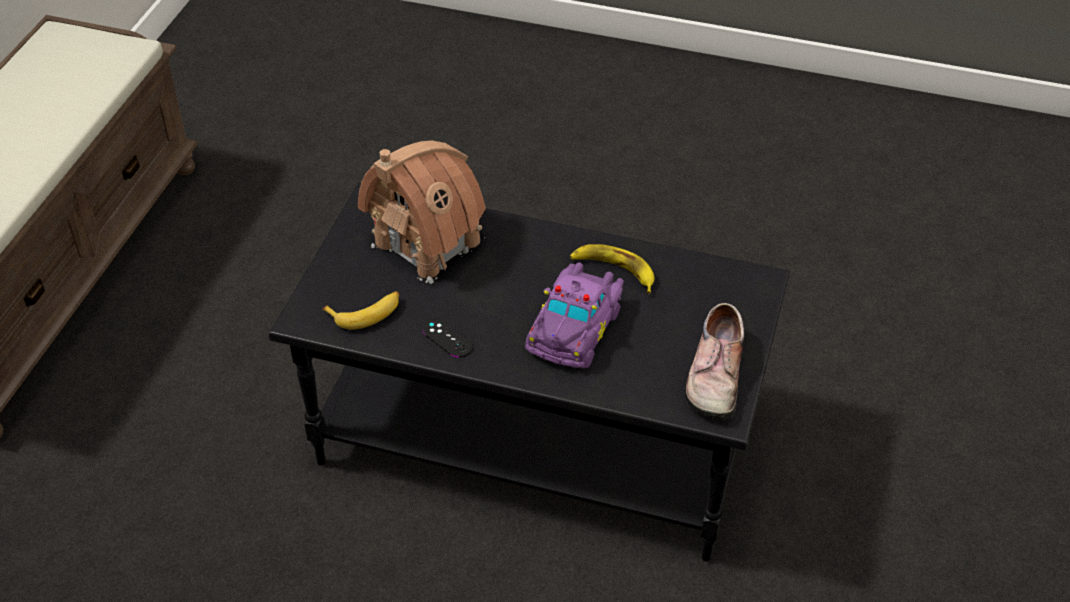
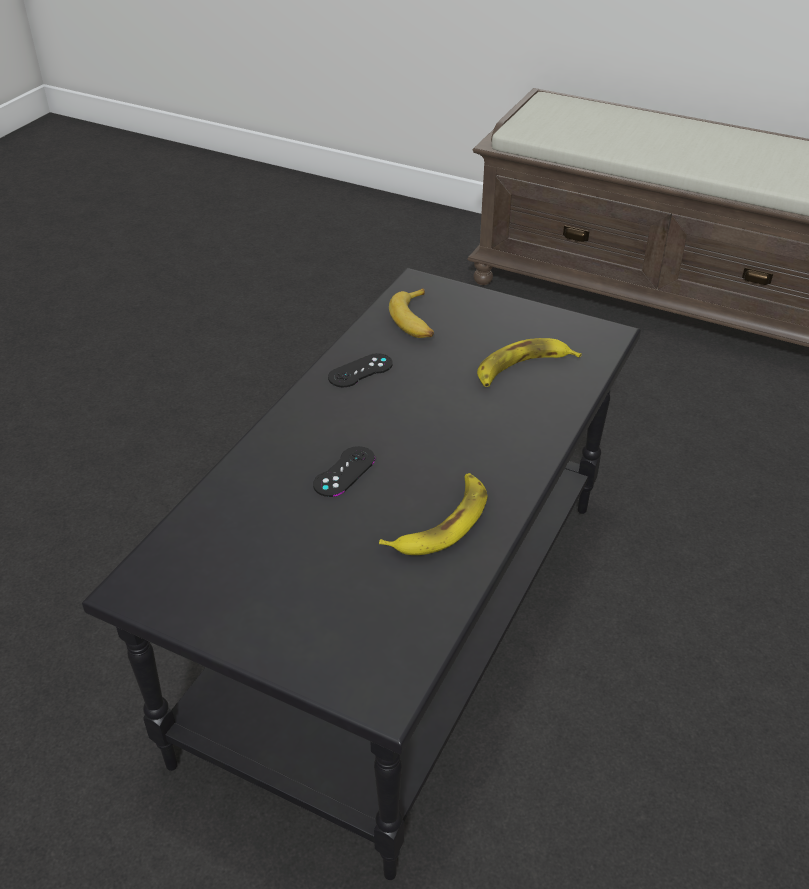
camera: 100 degrees right, 5 degrees down
(427, 243) = (522, 369): toy house -> banana
(576, 327) = (344, 472): purple toy car -> black game controller
(713, 374) = (212, 590): shoe -> none

